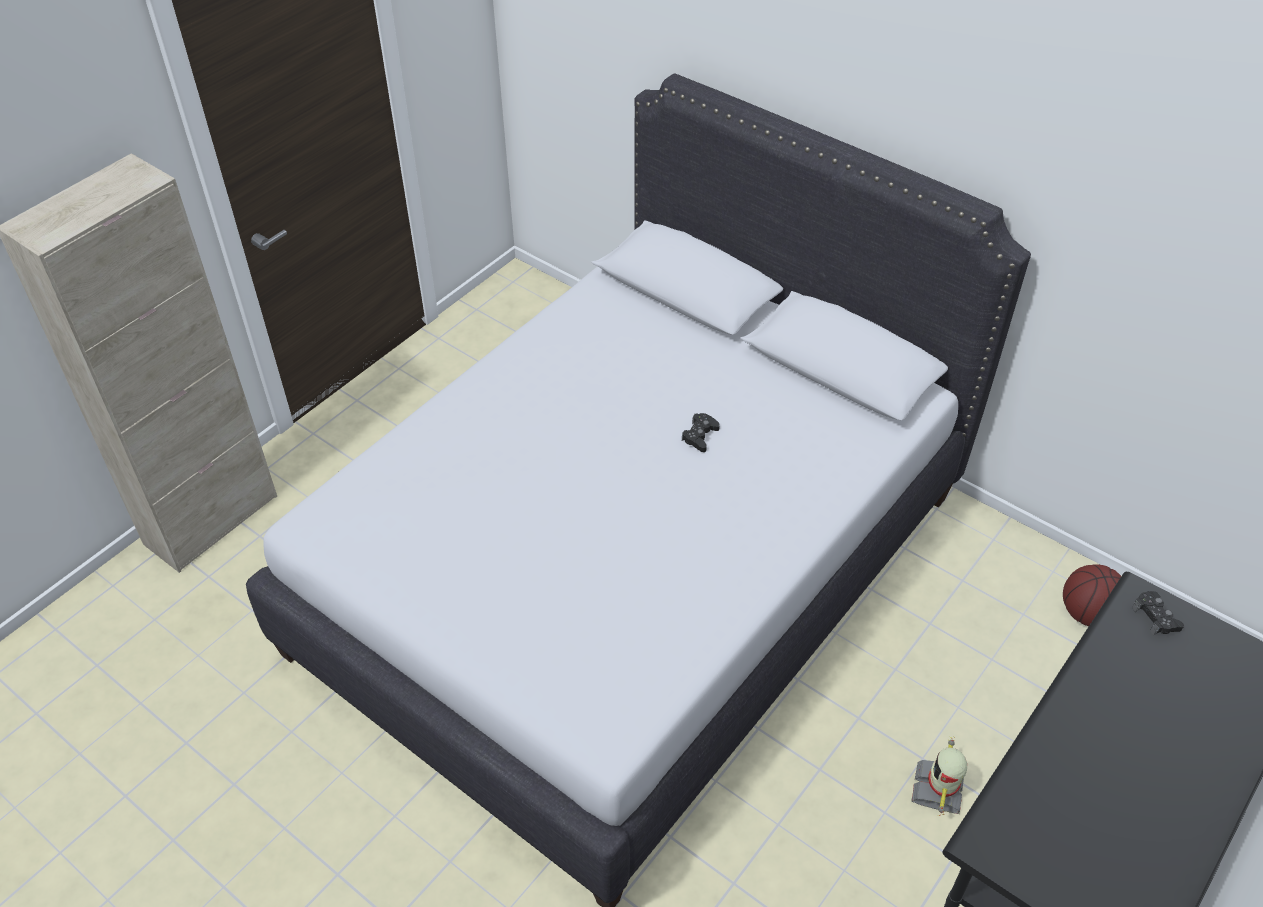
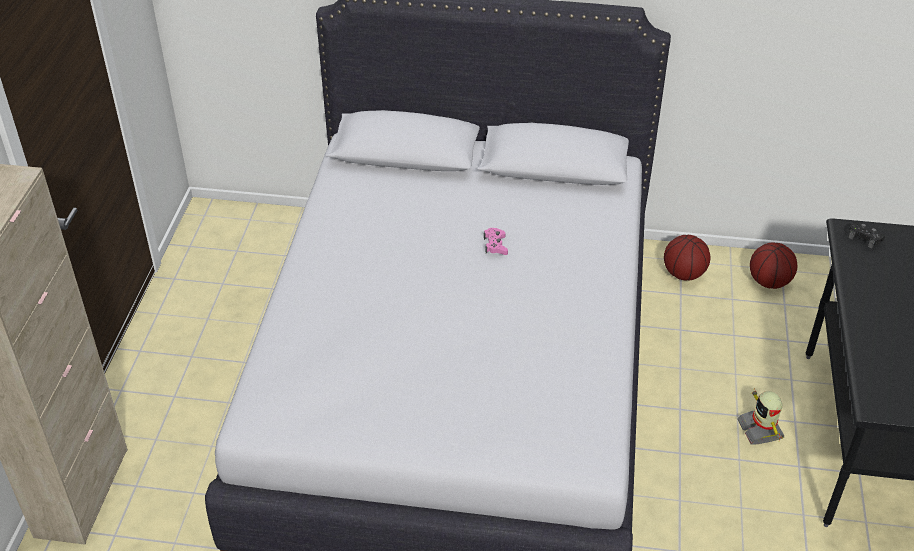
camera: 30 degrees left, 5 degrees down
(700, 436) = (495, 245): black game controller -> pink game controller
(984, 557) = (683, 273): none -> basketball

